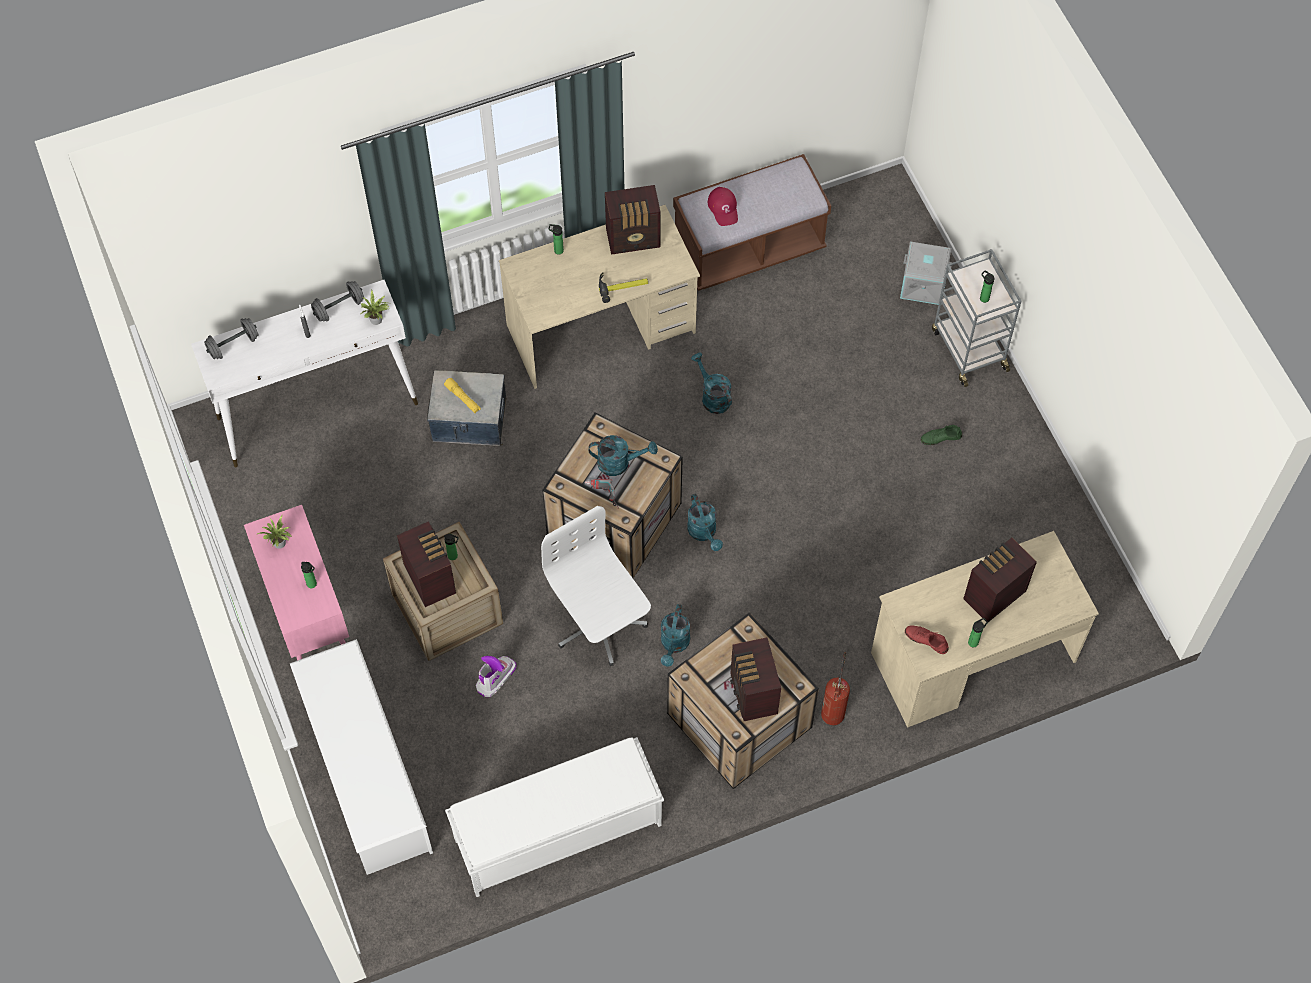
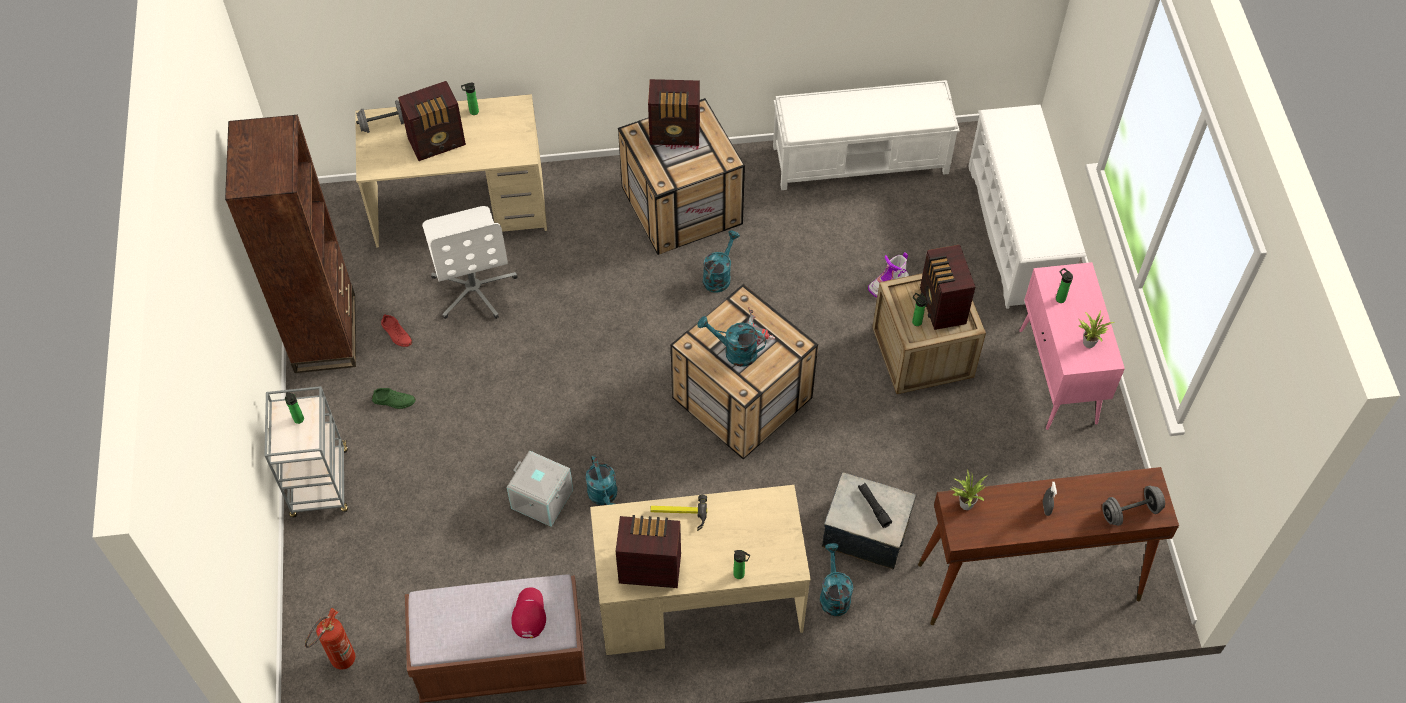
camera: 165 degrees left, 5 degrees down
(318, 410) = (1027, 582): white console table -> brown console table
(339, 308) = (1006, 528): grey dumbbell -> grey dumbbell (384, 124)
(463, 398) = (873, 507): yellow flashlight -> black flashlight
(599, 624) = (782, 307): white office chair -> white office chair (474, 288)
(704, 533) = (659, 365): turquoise watering can -> turquoise watering can (833, 594)
(753, 694) = (676, 134): radio -> radio turned 90 degrees clockwise
(833, 709) = (597, 196): fire extinguisher -> fire extinguisher (339, 663)
(923, 283) = (330, 568): grey storage box -> grey storage box (541, 500)
(926, 640) = (513, 121): red shoe -> red shoe (396, 334)
(1039, 487) = (325, 333): none -> brown bookcase

